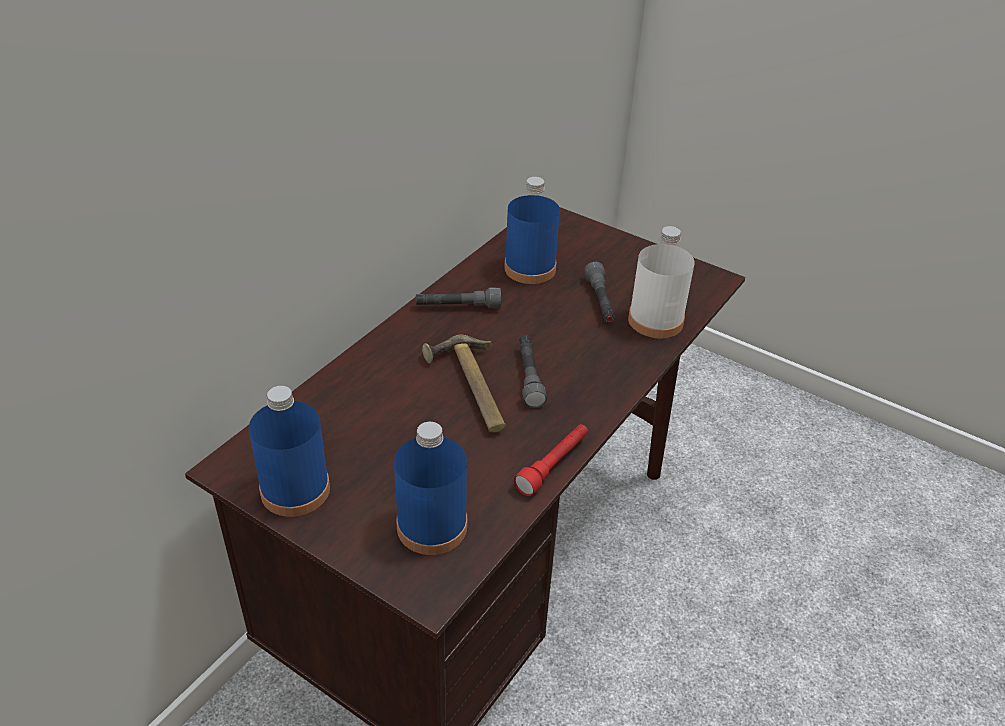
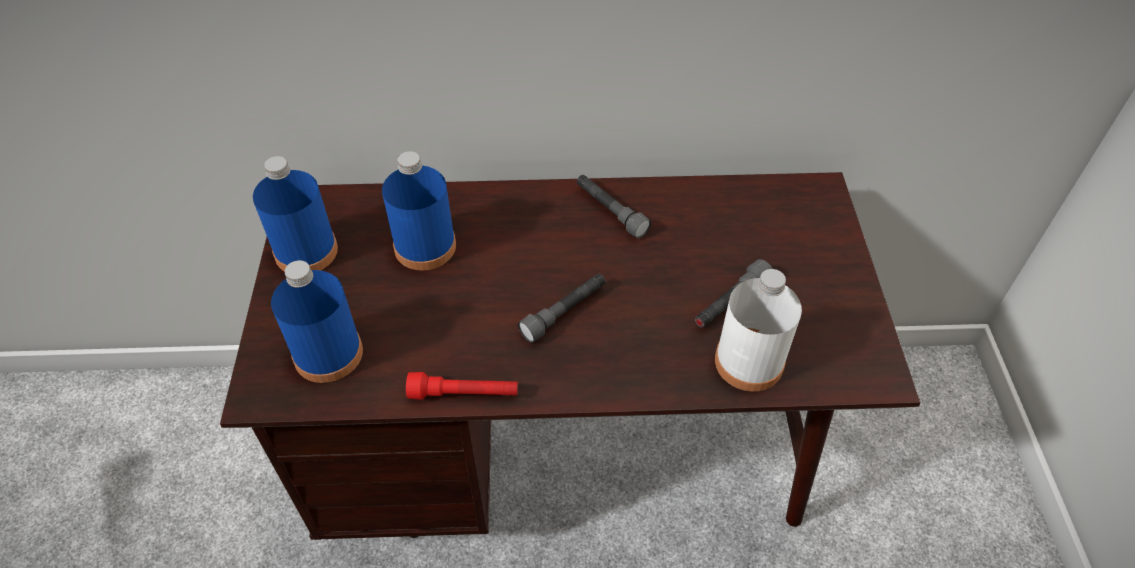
camera: 55 degrees right, 10 degrees up
(469, 389) = (509, 282): hammer -> none
(530, 268) = (721, 225): blue bottle -> blue bottle (425, 246)

